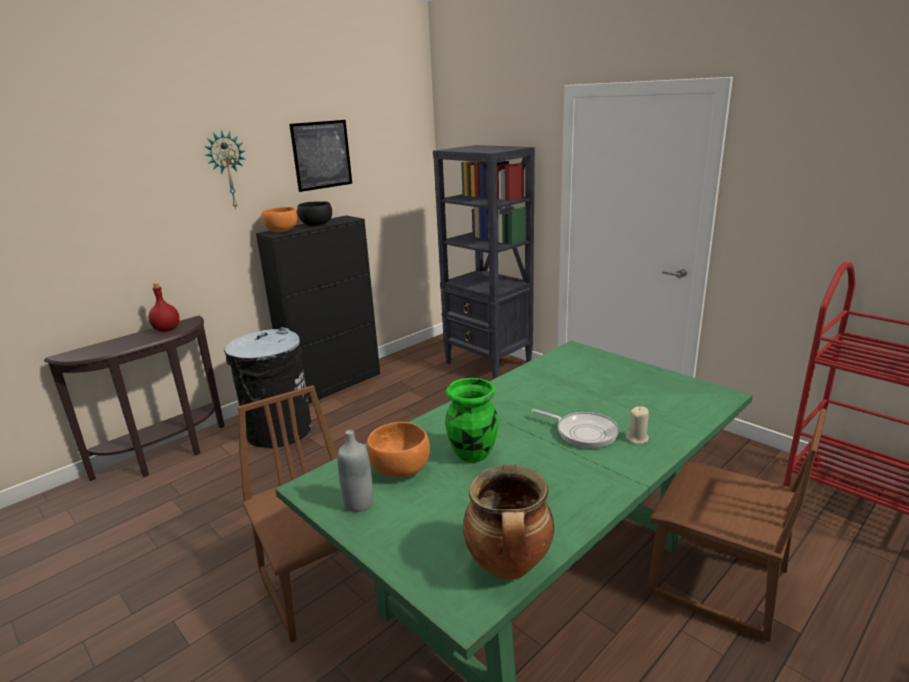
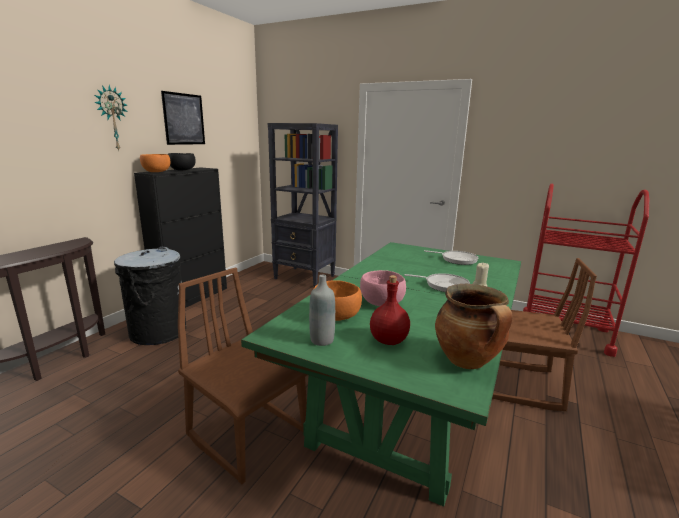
camera: 20 degrees left, 5 degrees down
(167, 329) = (60, 246): red bottle -> red bottle (389, 340)
(472, 454) = (382, 303): green vase -> pink bowl
(645, 384) = (456, 259): none -> frying pan

